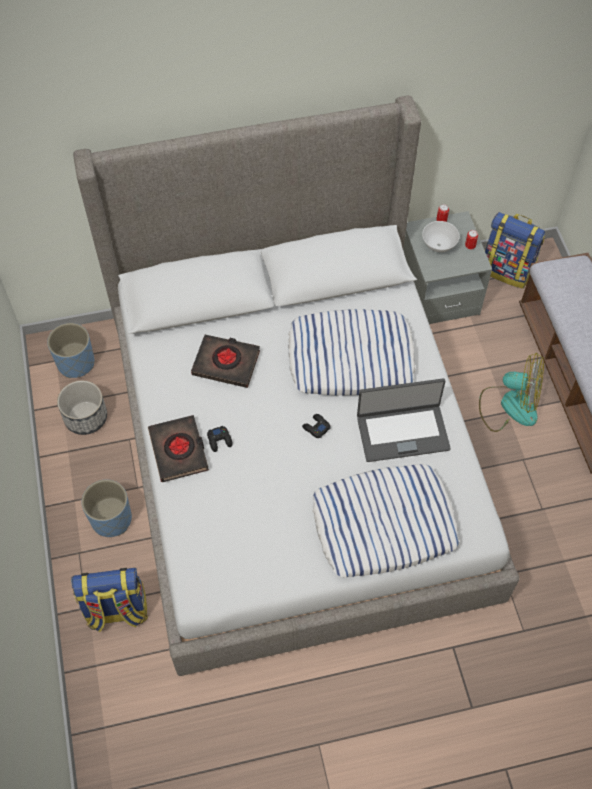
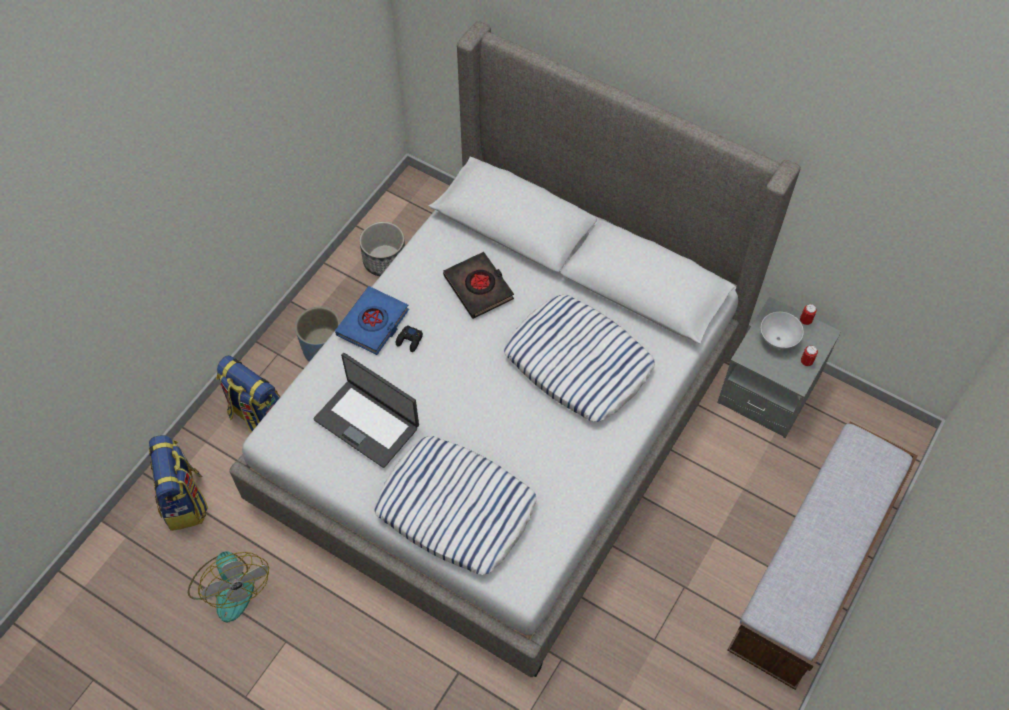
camera: 45 degrees right, 0 degrees up
(76, 363) = (421, 214): blue planter -> none
(179, 451) = (373, 323): black book -> blue book
(316, 427) = (489, 392): black game controller -> none
(402, 432) = (552, 454): laptop -> laptop (367, 422)
(507, 270) = (857, 421): backpack -> backpack (185, 501)
(509, 405) = (724, 533): fan -> fan (230, 586)

